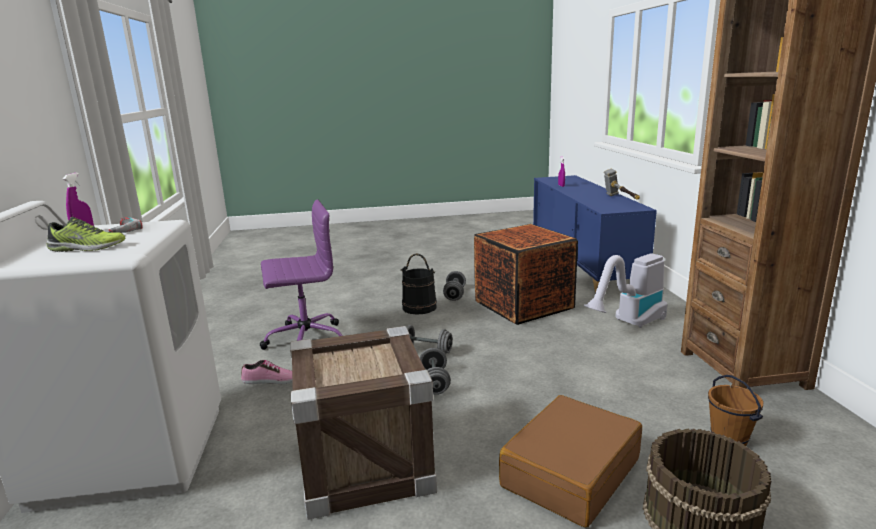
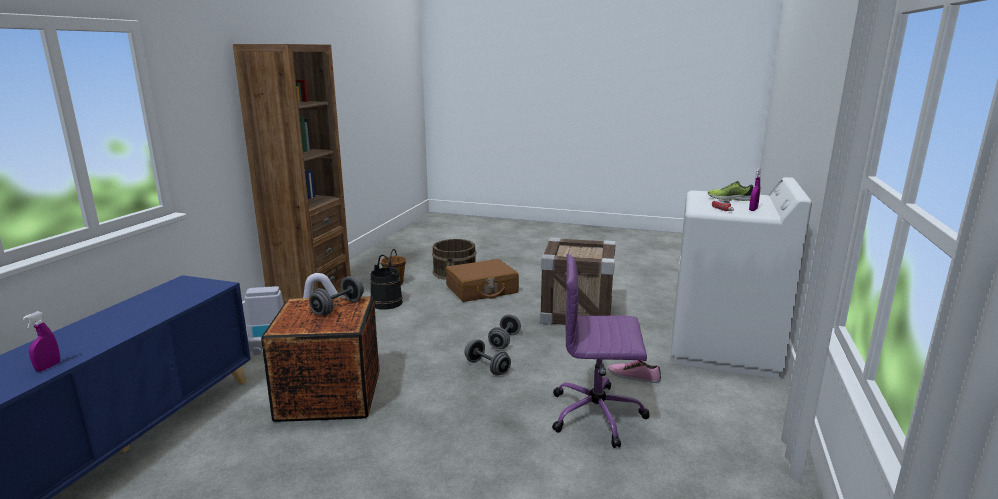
camera: 155 degrees left, 0 degrees up
(419, 307) = (439, 429): black bucket -> black bucket (386, 303)
(454, 295) = (373, 439): grey dumbbell -> grey dumbbell (338, 307)
(620, 199) = (138, 301): hammer -> none

